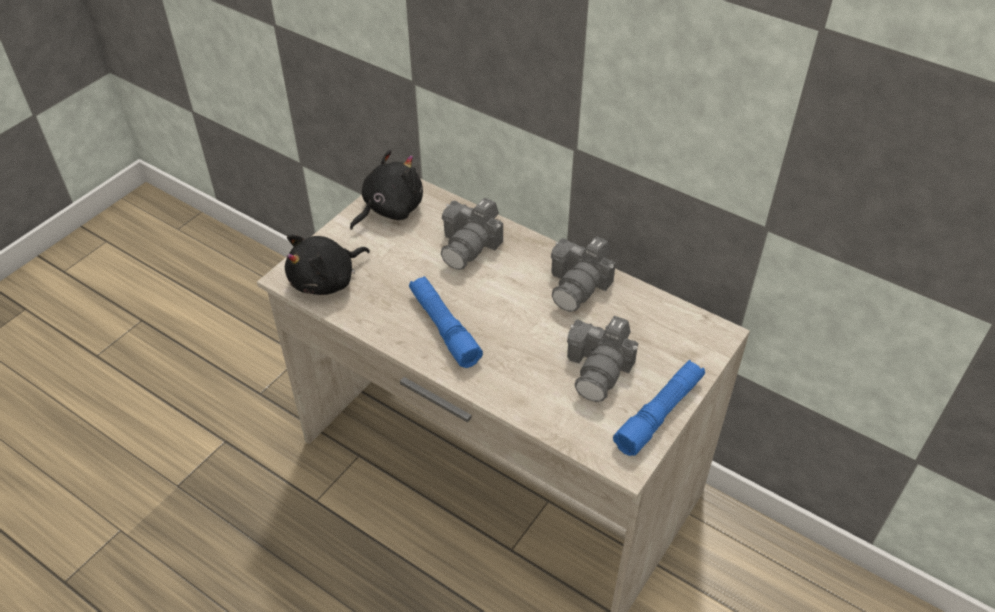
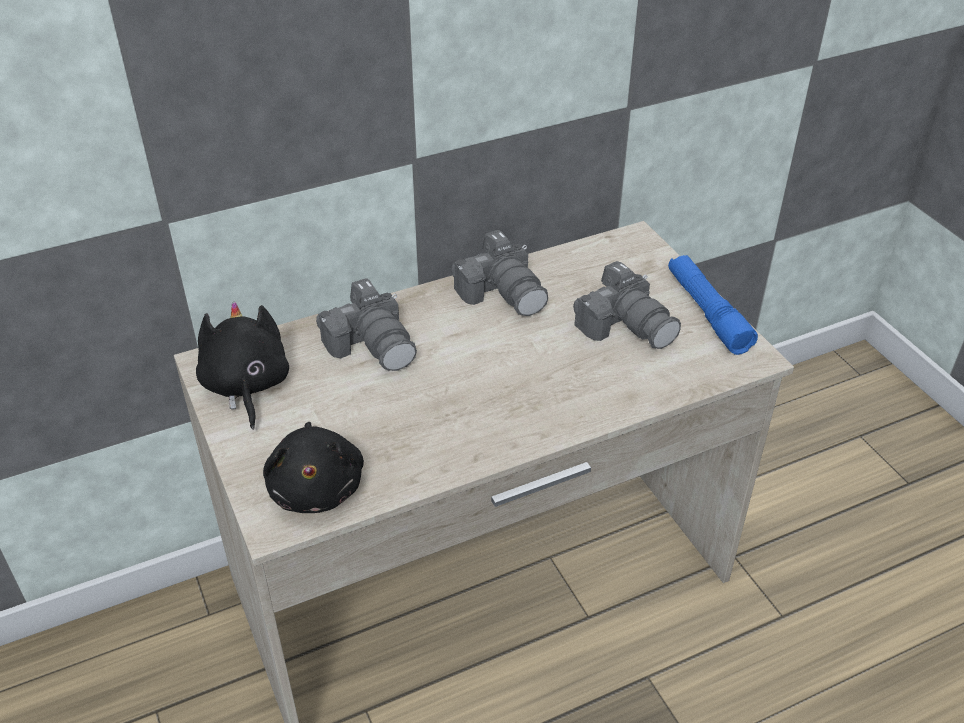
camera: 60 degrees left, 5 degrees down
(444, 328) = (482, 413): blue flashlight -> none

